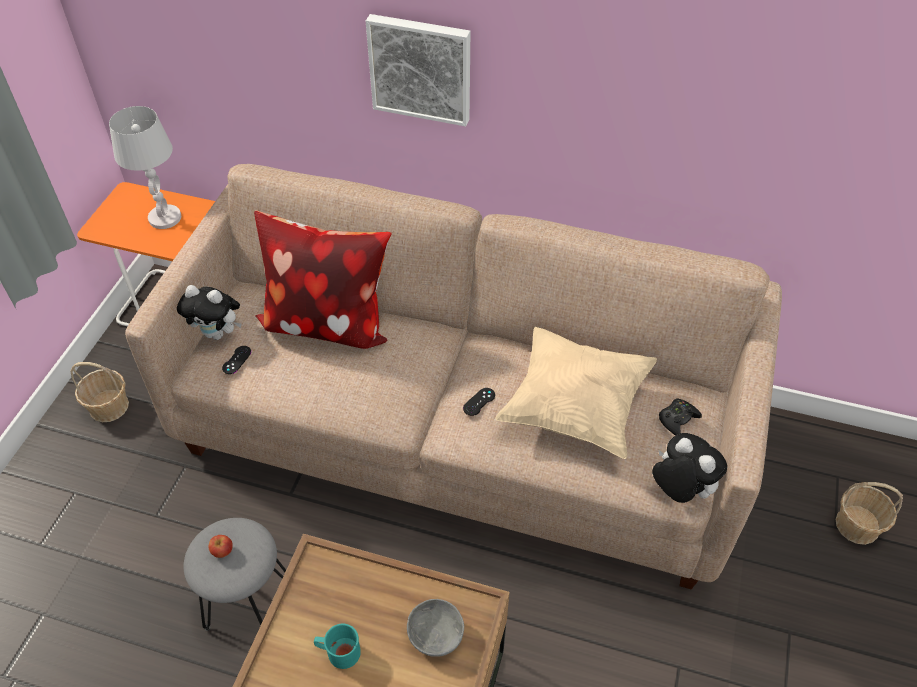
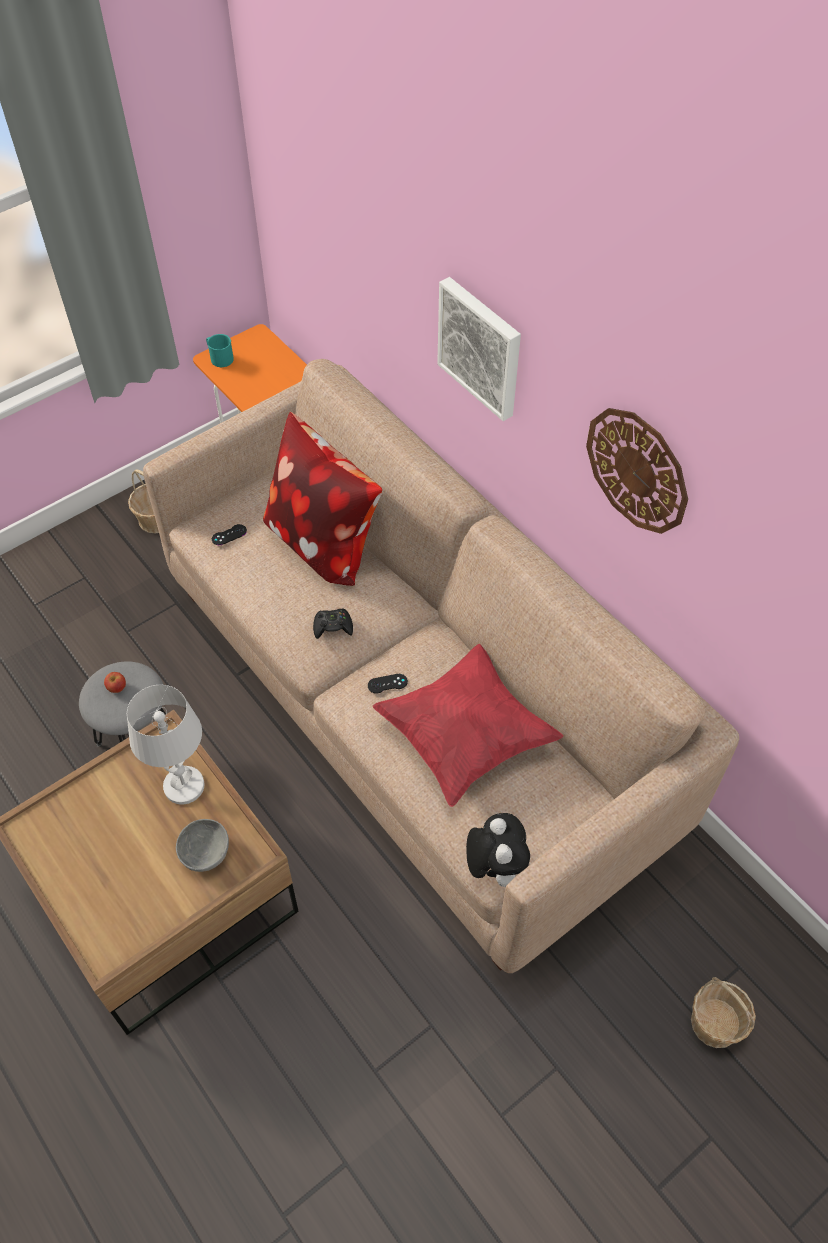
camera: 35 degrees right, 5 degrees up
(165, 218) = (270, 375): white table lamp -> white table lamp (184, 786)
(218, 333) = (235, 503): plush toy -> none
(338, 652) = (128, 817): turquoise mug -> turquoise mug (219, 357)
(575, 407) = (465, 737): beige pillow -> red pillow
(629, 98) = (637, 470): none -> wall clock
(677, 419) = (547, 804): black game controller -> black game controller (333, 626)

